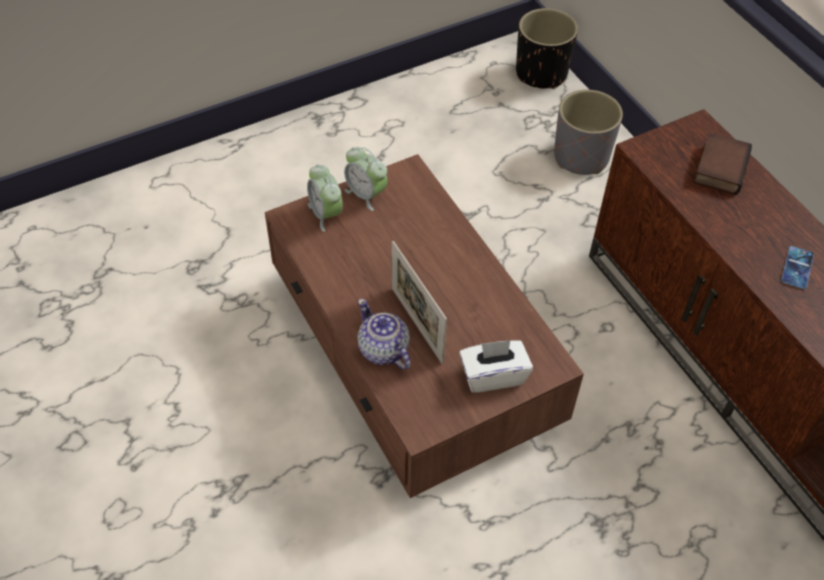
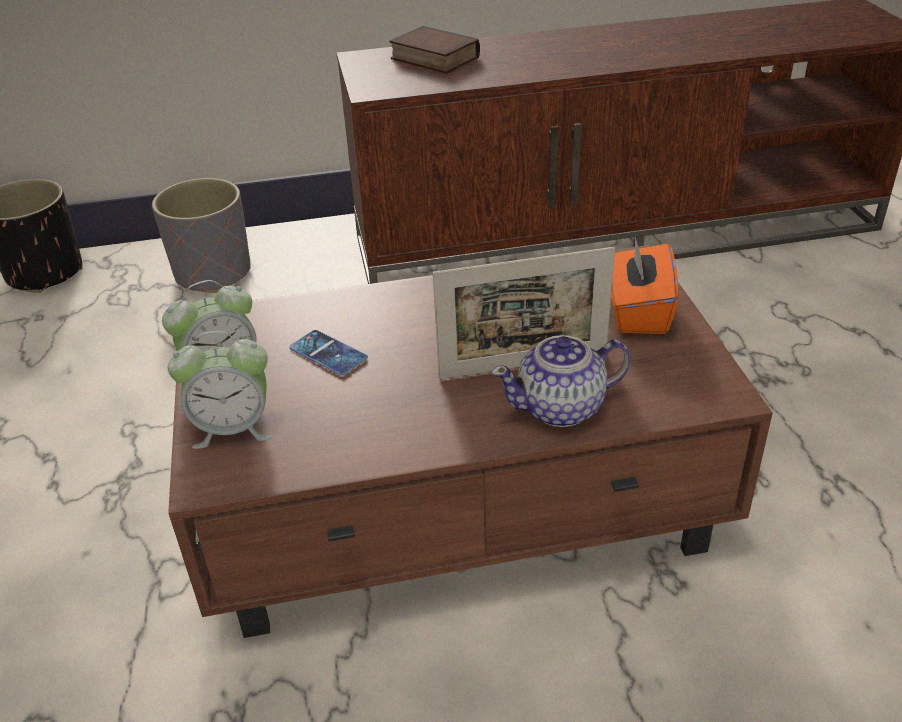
camera: 70 degrees left, 15 degrees down
(493, 375) = (638, 312): white tissue box -> orange tissue box
(797, 268) = (596, 48): phone -> phone (328, 353)

